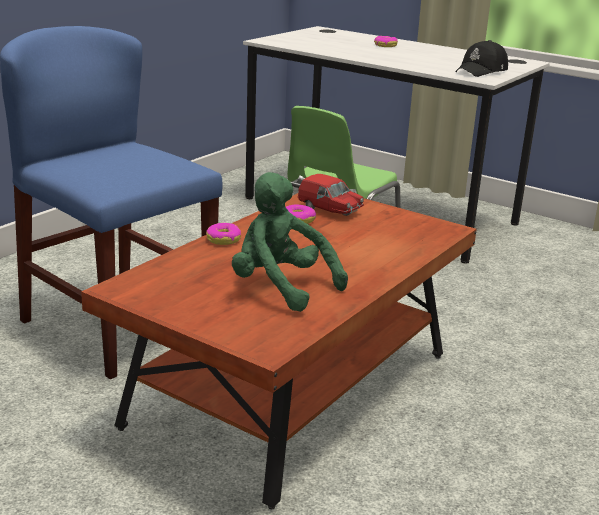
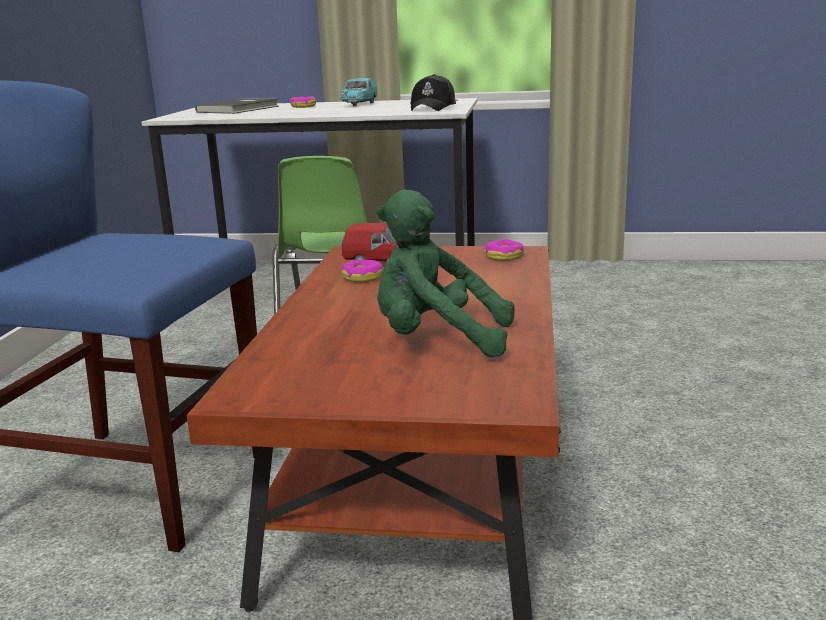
camera: 25 degrees left, 5 degrees down
(223, 239) = (302, 314): donut -> donut (504, 257)
(334, 39) = (240, 109): none -> grey book
(433, 52) = (359, 104): none -> turquoise toy car

